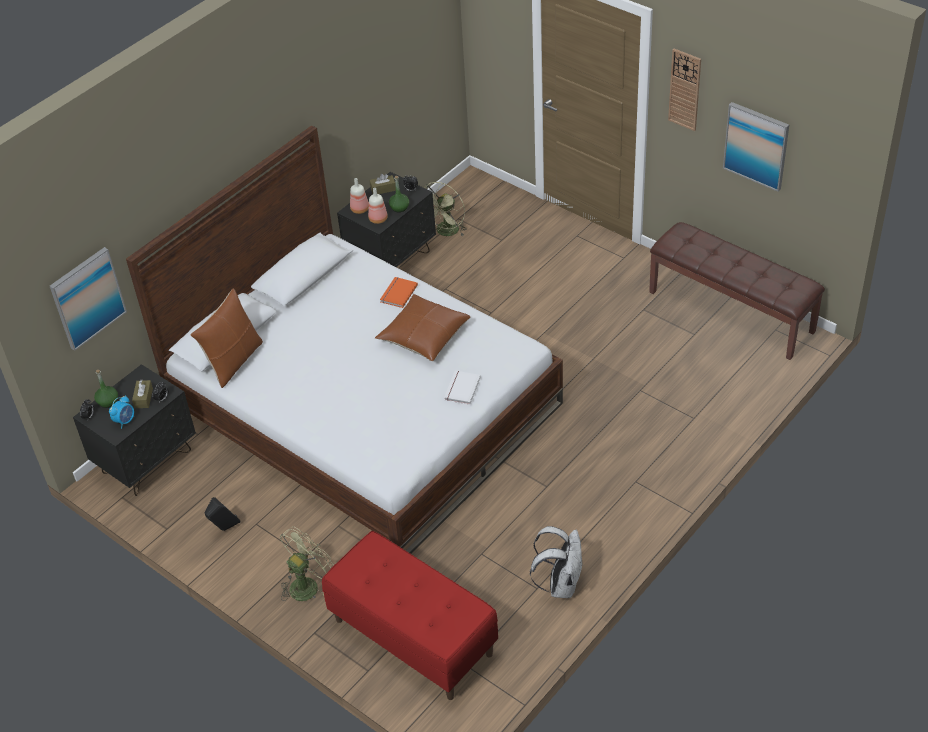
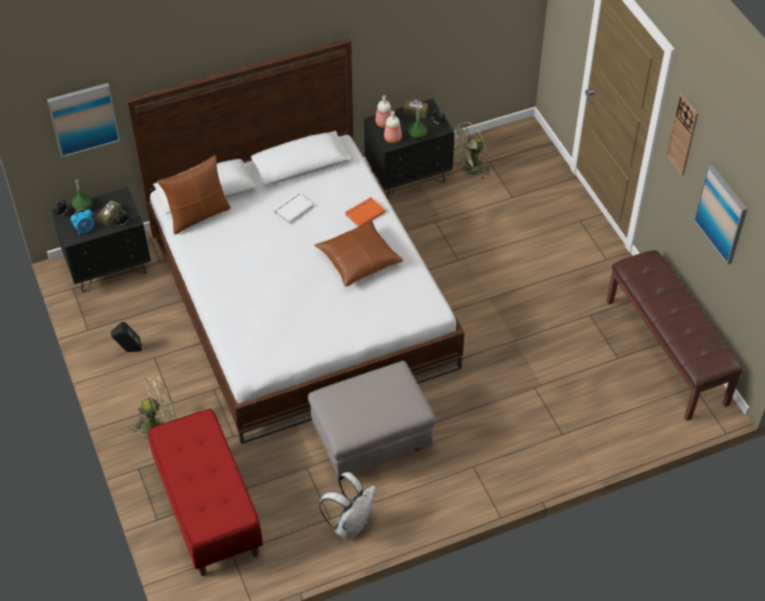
camera: 25 degrees right, 5 degrees up
(461, 388) = (356, 321): white book -> white book (292, 208)
(526, 502) = (371, 441): none -> grey ottoman

